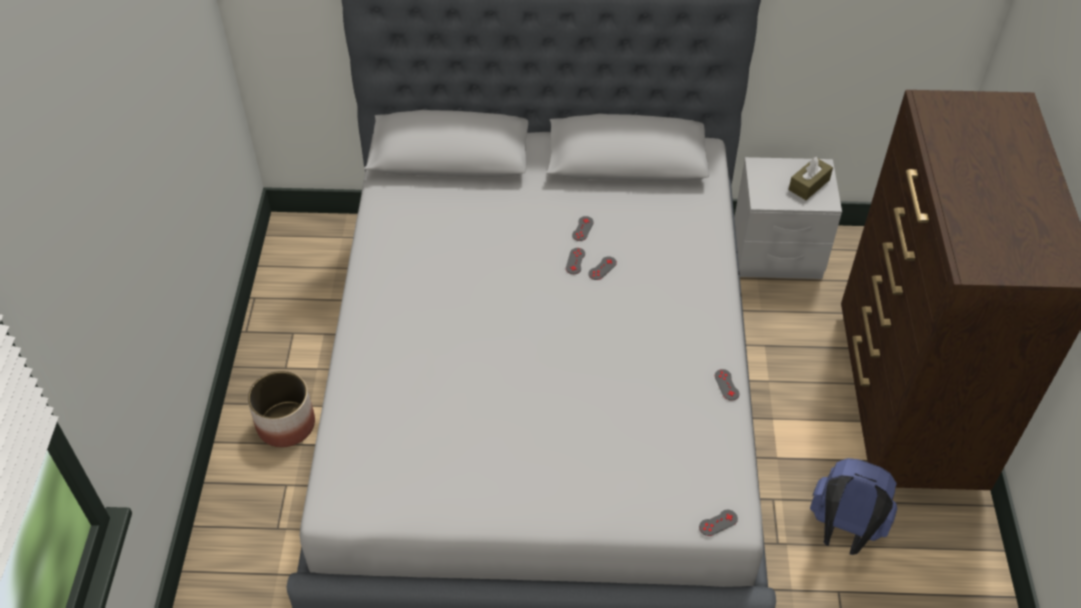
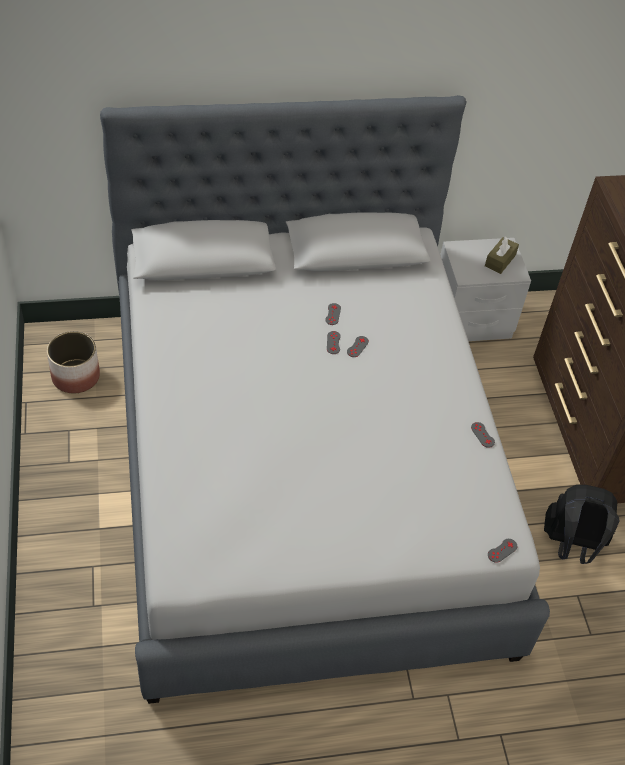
camera: 15 degrees left, 0 degrees up
(286, 425) = (80, 513): planter -> planter (76, 377)
(843, 531) = (571, 545): blue backpack -> black backpack

